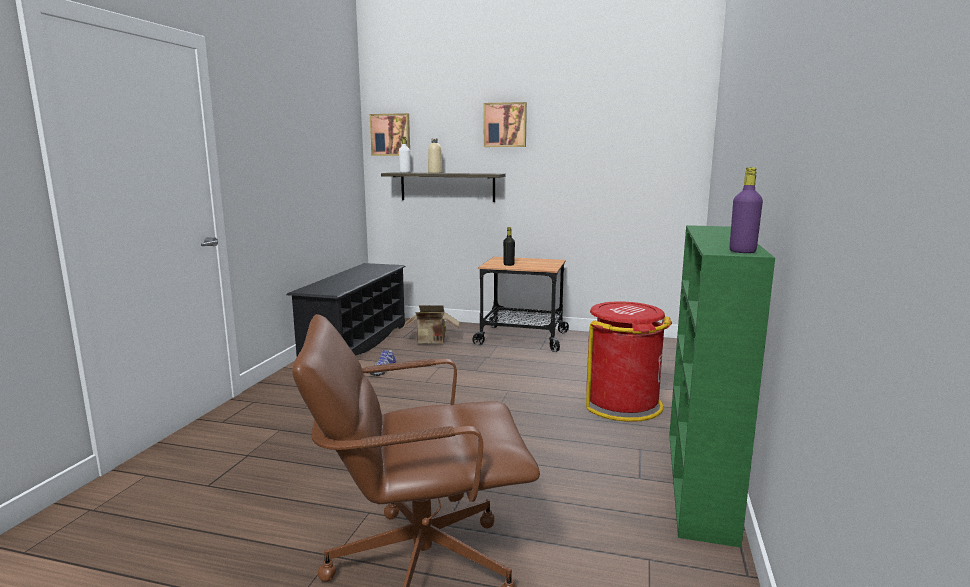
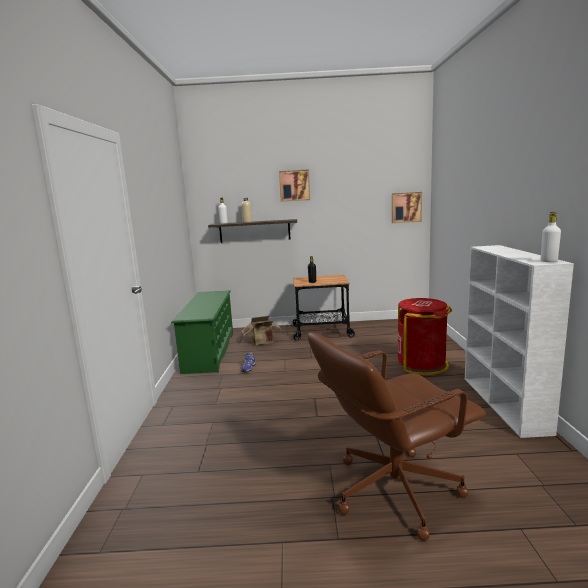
camera: 15 degrees left, 0 degrees up
(356, 343) = (209, 352): black shoe rack -> green shoe rack
(391, 135) = (209, 196): picture -> picture (406, 207)
(700, 483) = (505, 404): green bookcase -> white bookcase
(742, 251) = (549, 261): purple bottle -> white bottle

